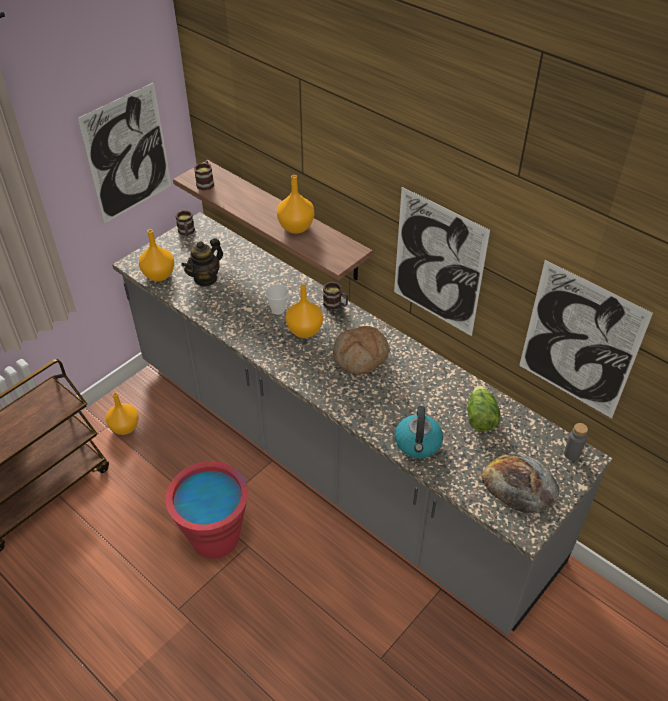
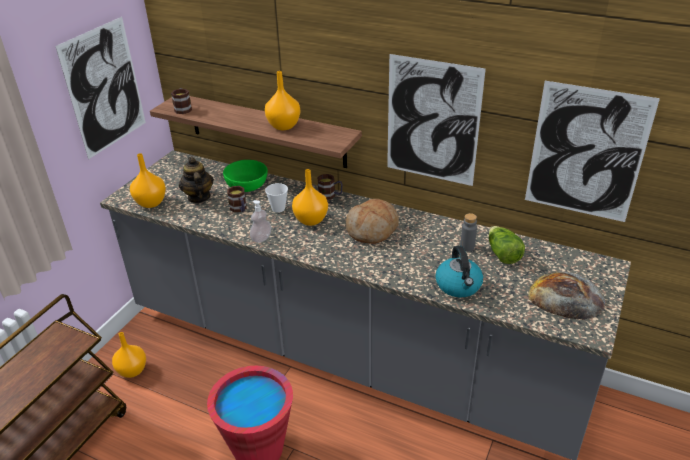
camera: 15 degrees left, 10 degrees down
(186, 232) = (166, 166): mug -> mug (239, 209)
(205, 278) = (198, 197): teapot -> teapot turned 135 degrees clockwise
(249, 342) = (261, 238): none -> soap dispenser
(258, 273) = (247, 185): none -> green bowl
(572, 454) = (596, 265): grey bottle -> grey bottle (467, 247)

